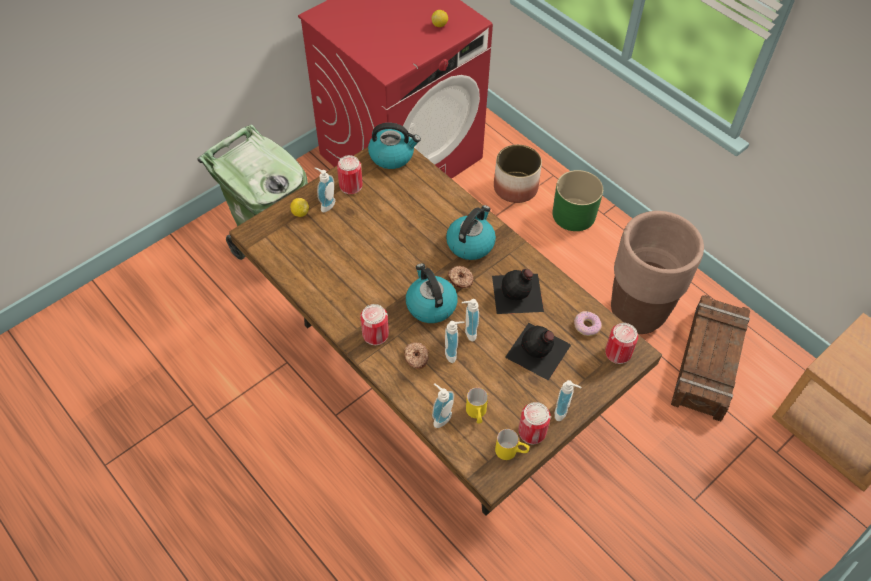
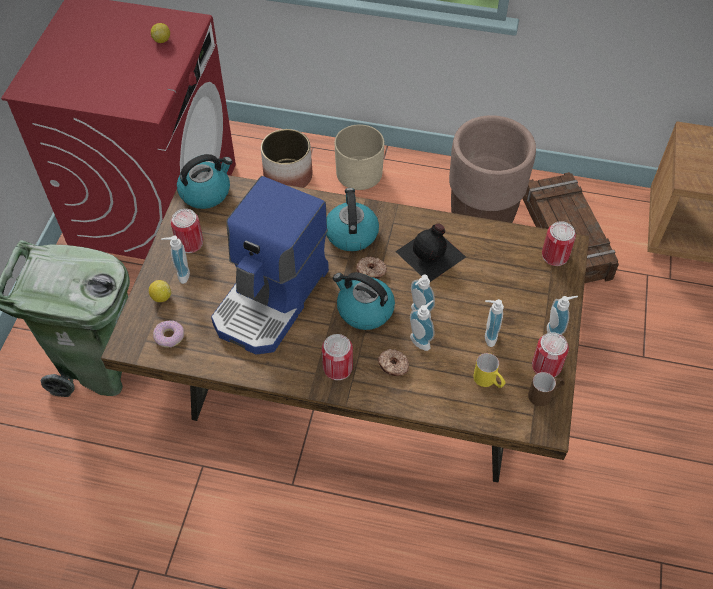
camera: 35 degrees left, 0 degrees up
(372, 258) = (272, 299): none -> coffee machine
(440, 417) = (461, 404): soap dispenser -> soap dispenser (488, 336)
(511, 451) = (544, 394): yellow mug -> brown mug
(538, 352) = (492, 294): black bottle -> none
(574, 215) = (359, 173): green planter -> beige planter
(586, 326) = (511, 248): donut -> donut (169, 337)

